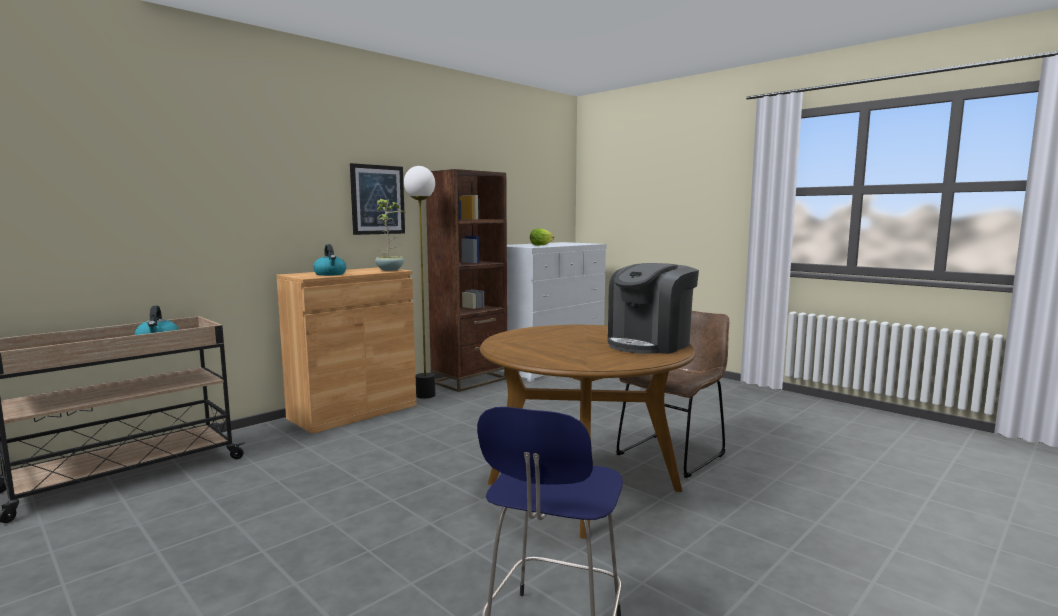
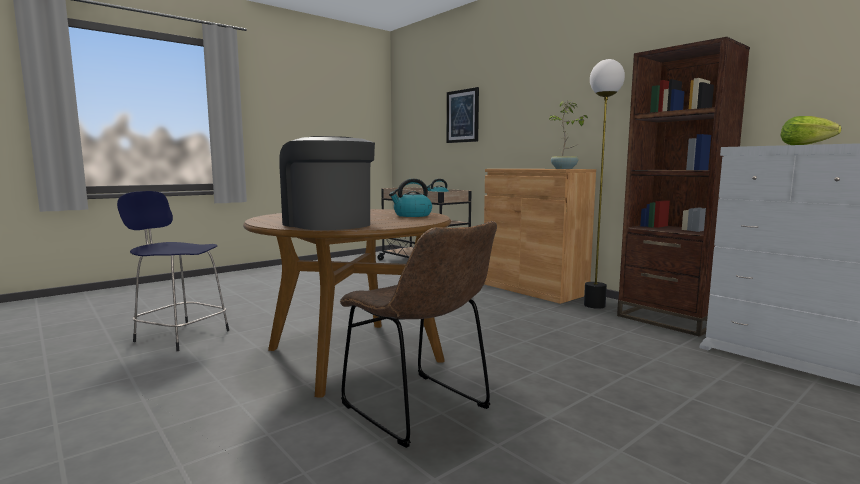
camera: 95 degrees right, 0 degrees up
(330, 274) = (518, 168): kettle -> kettle (412, 215)
(377, 199) = (603, 102): picture -> picture (462, 116)

